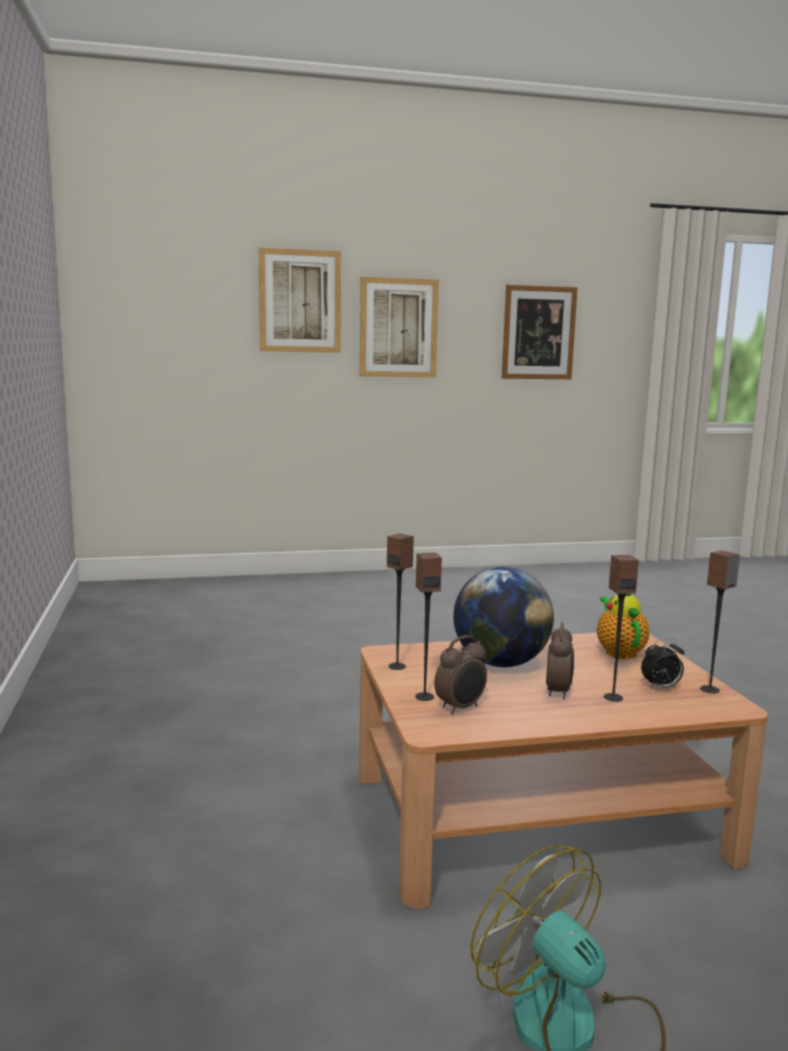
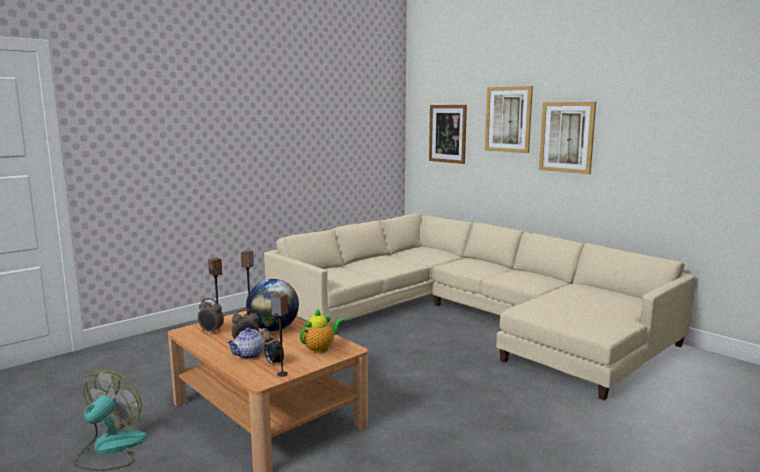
camera: 60 degrees right, 0 degrees up
(350, 608) = (466, 316): none -> beige sofa
(538, 333) = (679, 143): picture -> picture (447, 133)
(613, 697) = (249, 355): speaker -> teapot

